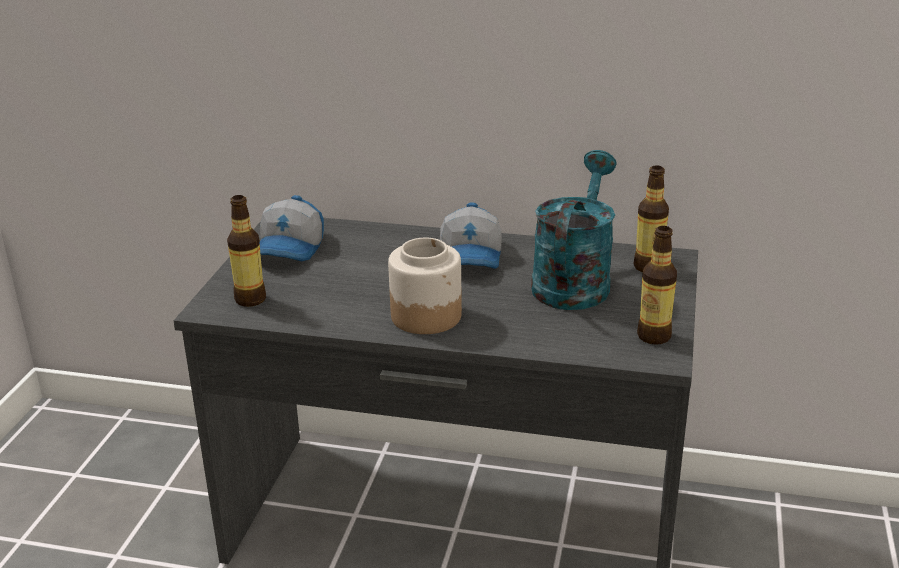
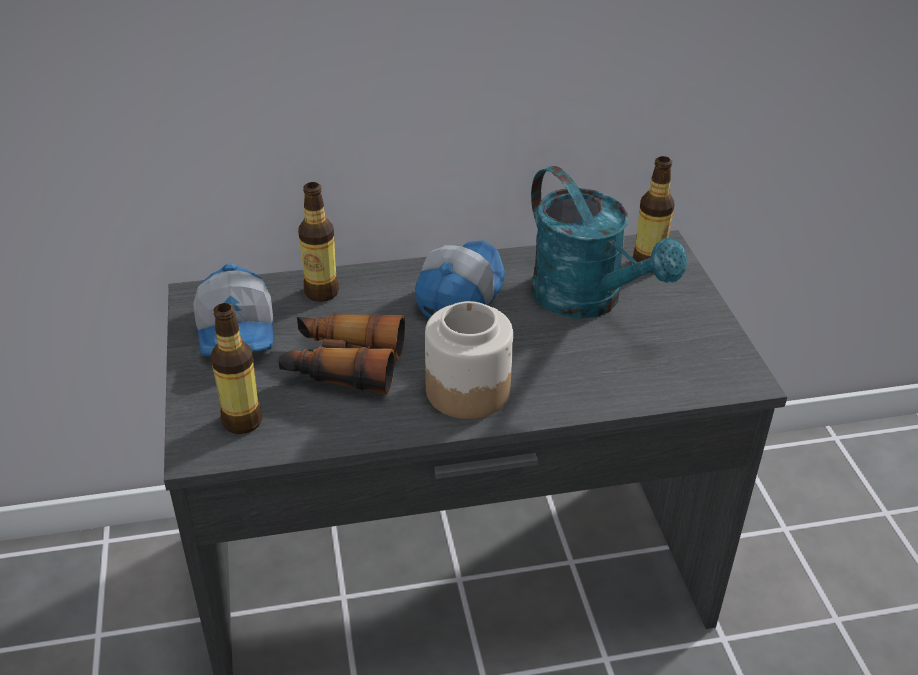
camera: 25 degrees left, 10 degrees up
(347, 282) = (343, 365): none -> binoculars
(472, 257) = (458, 293): cap -> cap turned 135 degrees counterclockwise
(574, 281) = (588, 301): turquoise watering can -> turquoise watering can turned 150 degrees clockwise
(654, 336) = (717, 354): bottle -> bottle (321, 292)

